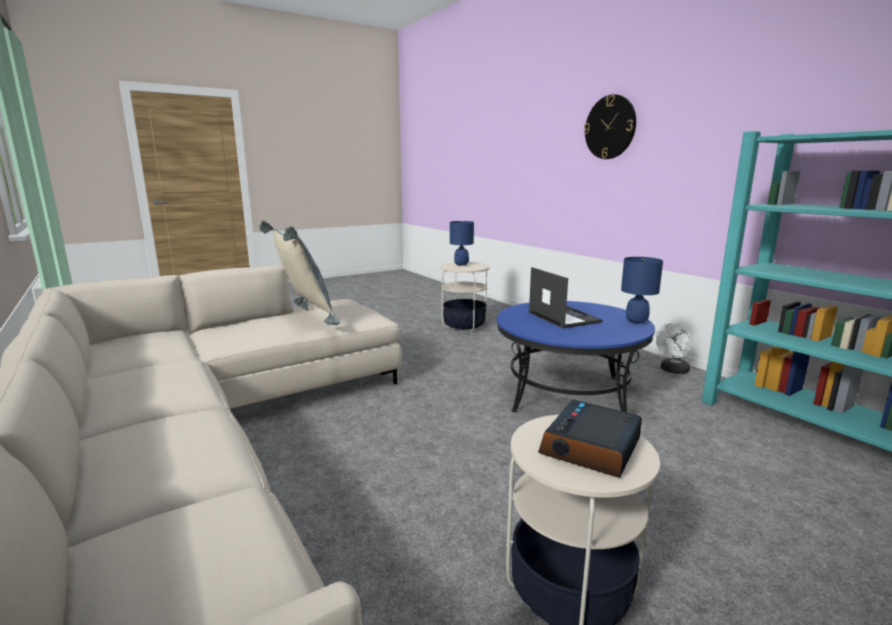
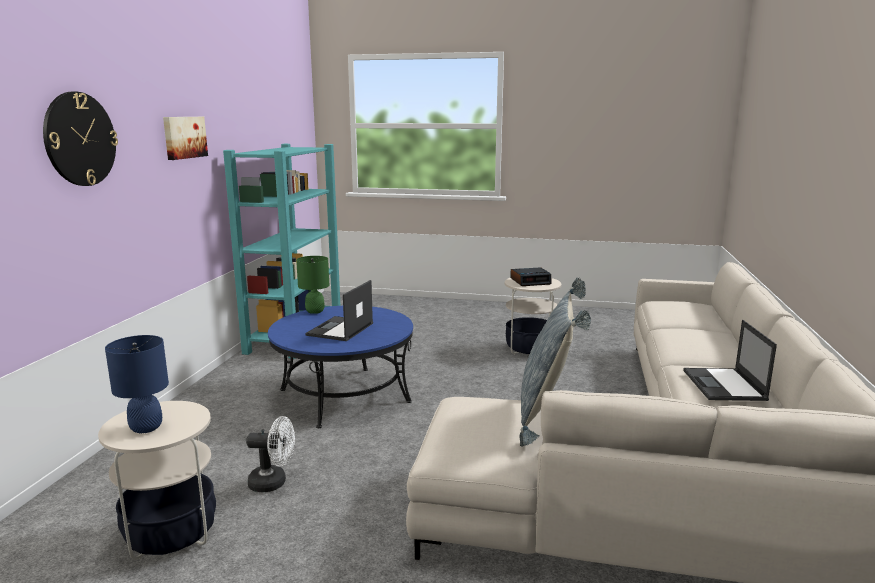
camera: 135 degrees left, 0 degrees up
(148, 377) = (724, 385): none -> laptop
(635, 321) = (315, 312): blue table lamp -> green table lamp
(672, 371) = (233, 376): white fan -> white fan (273, 483)
(726, 121) = (184, 137): none -> picture

